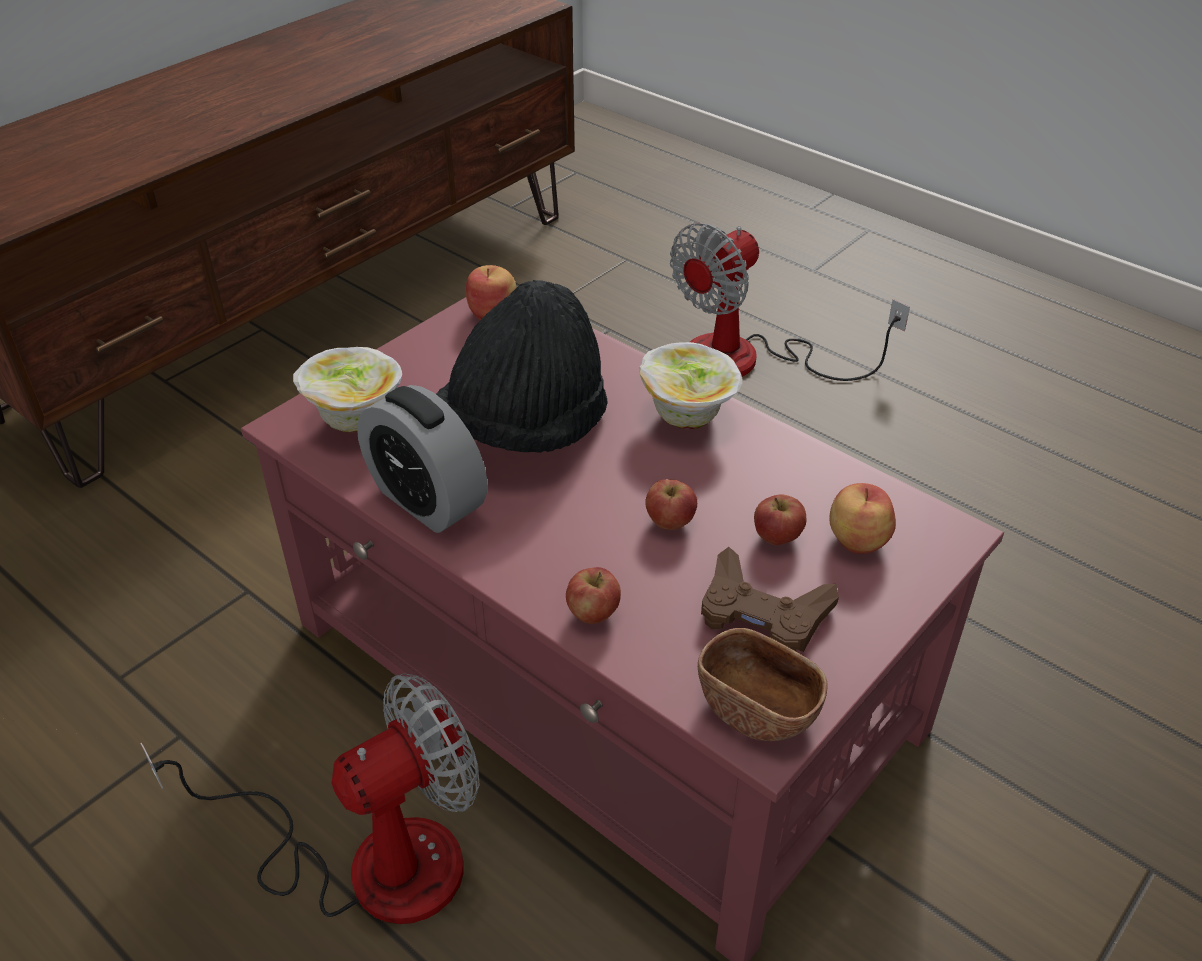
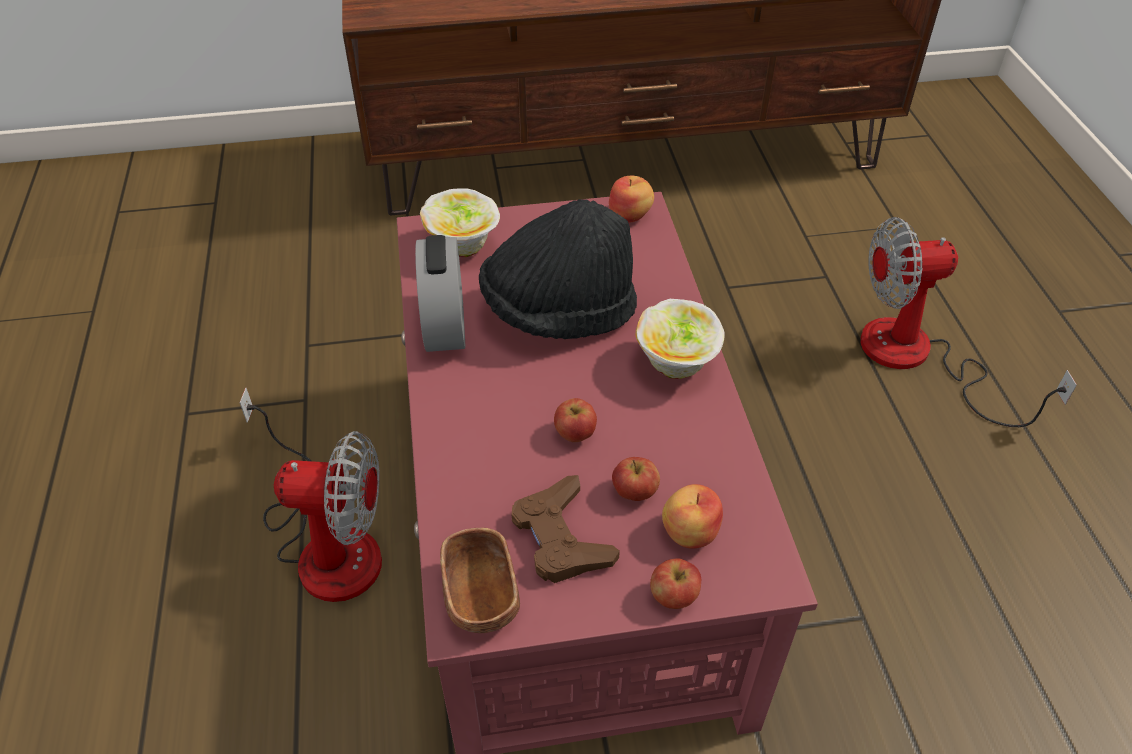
camera: 40 degrees right, 5 degrees up
(593, 613) = (456, 463): apple -> apple (673, 596)

